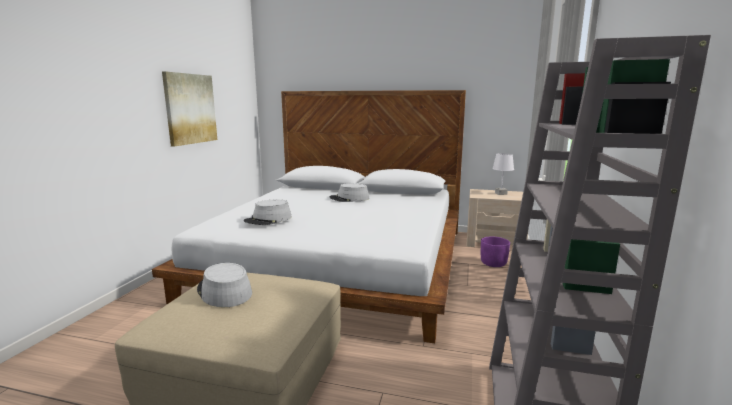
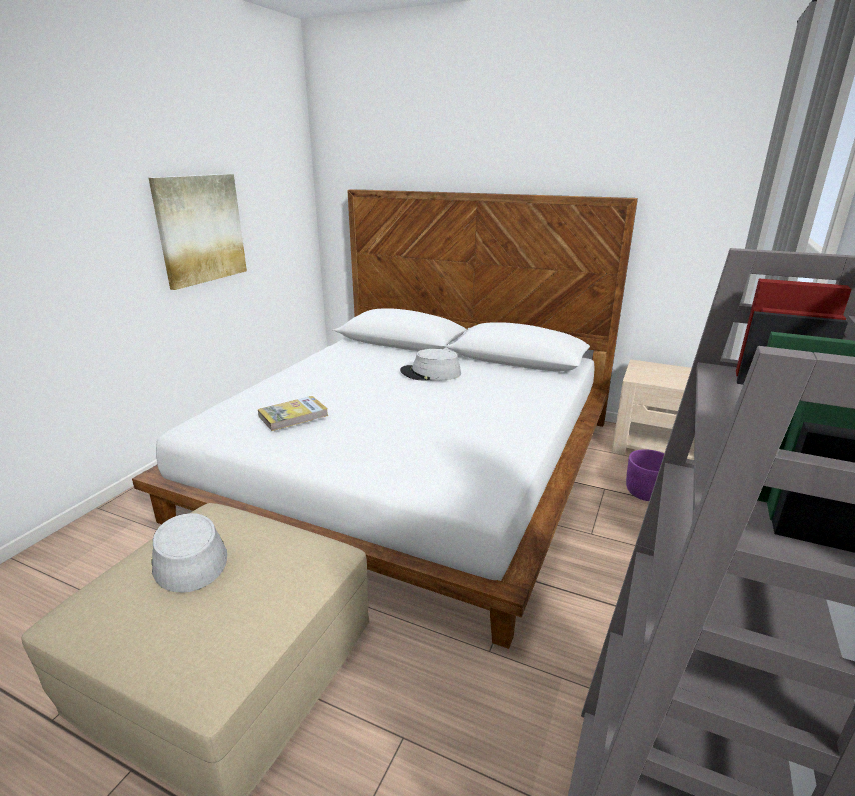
camera: 10 degrees right, 10 degrees up
(268, 219) = (293, 416): grey hat -> book
(500, 194) = (678, 375): white table lamp -> none

